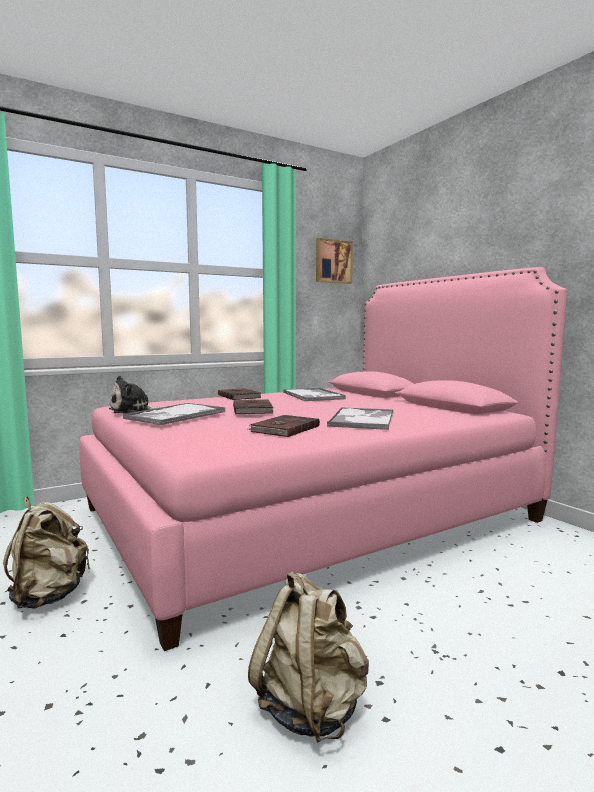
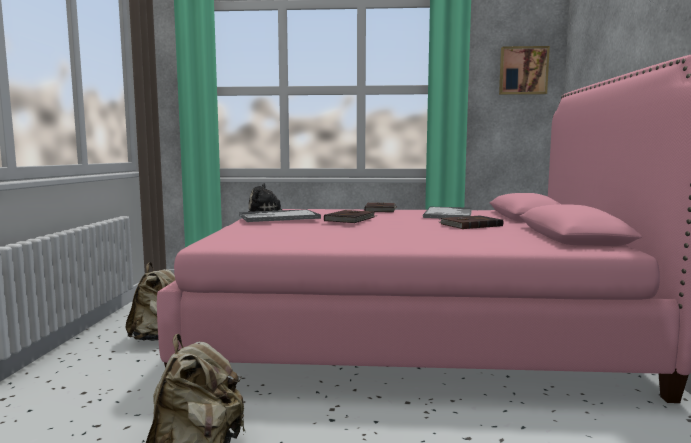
camera: 35 degrees right, 0 degrees up
(284, 429) = (327, 235): brown book -> brown book (470, 225)
(362, 419) = (420, 236): tray -> none

